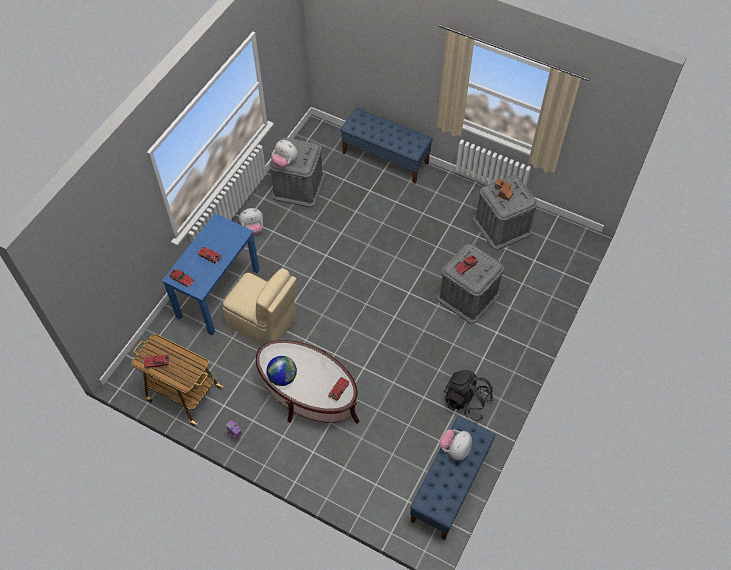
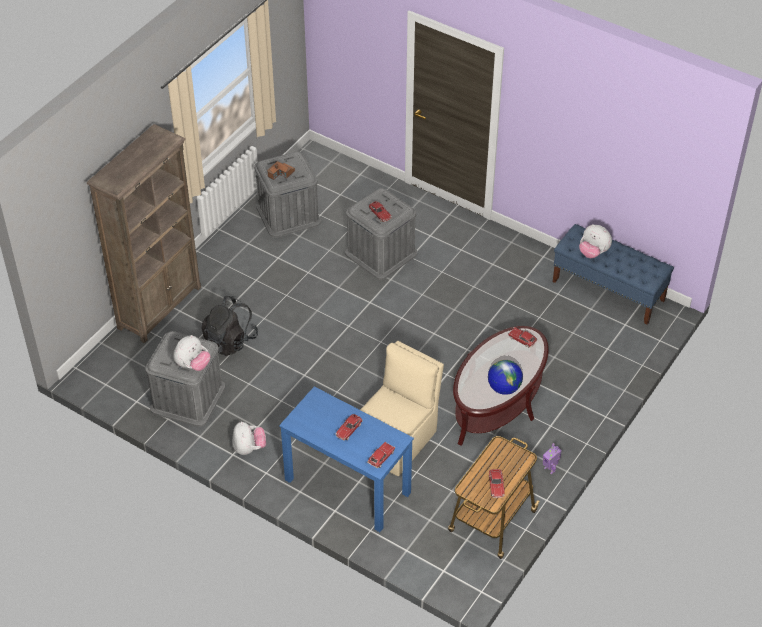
camera: 85 degrees left, 10 degrees down
(385, 158) = (160, 307): blue bench -> brown bookcase
(466, 401) = (513, 268): black backpack -> black backpack (230, 341)

